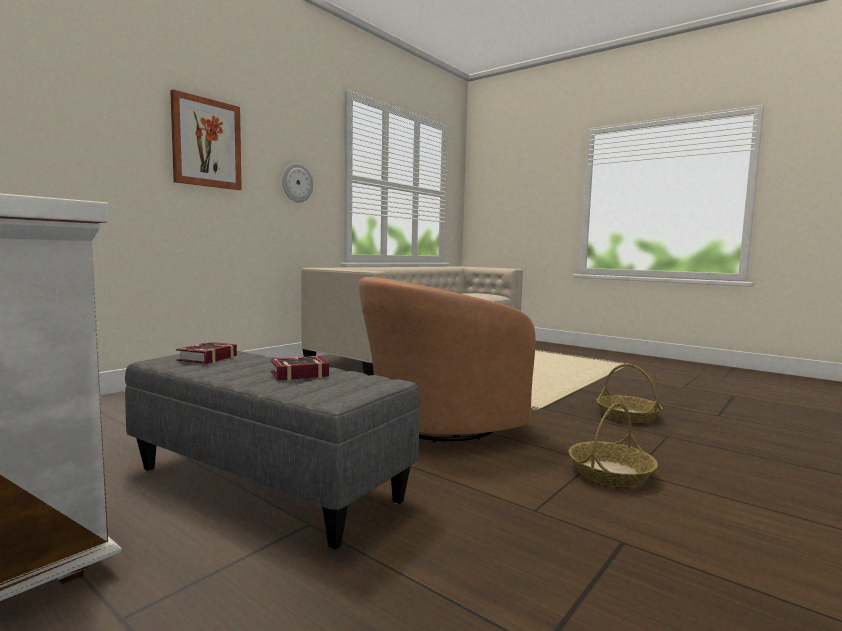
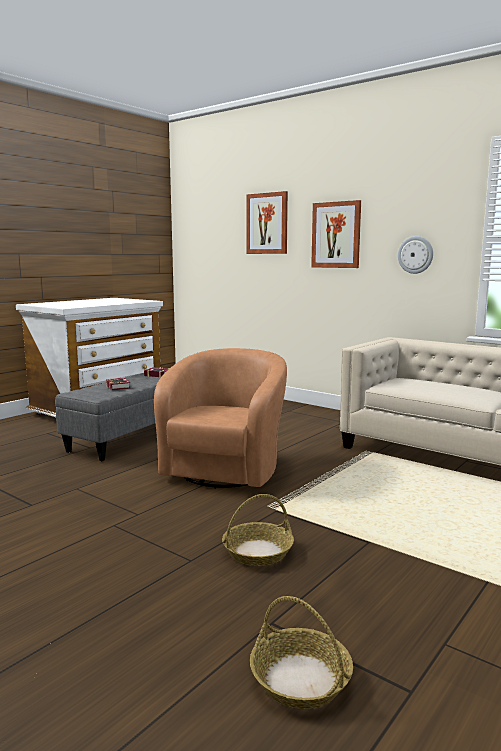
camera: 90 degrees right, 5 degrees up
(74, 95) = (267, 223): none -> picture
(439, 422) = (226, 470): brown armchair -> brown armchair turned 45 degrees clockwise
(610, 473) = (114, 516): basket -> basket (299, 679)

